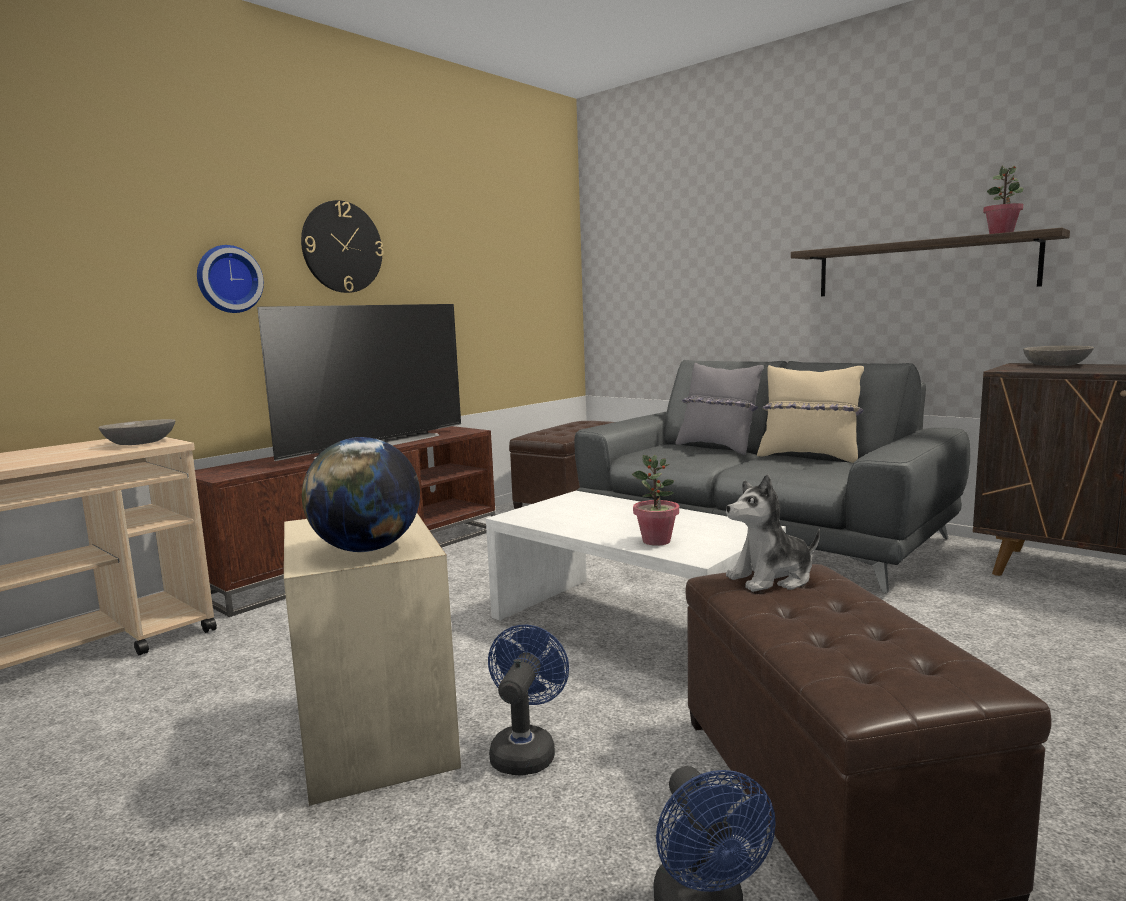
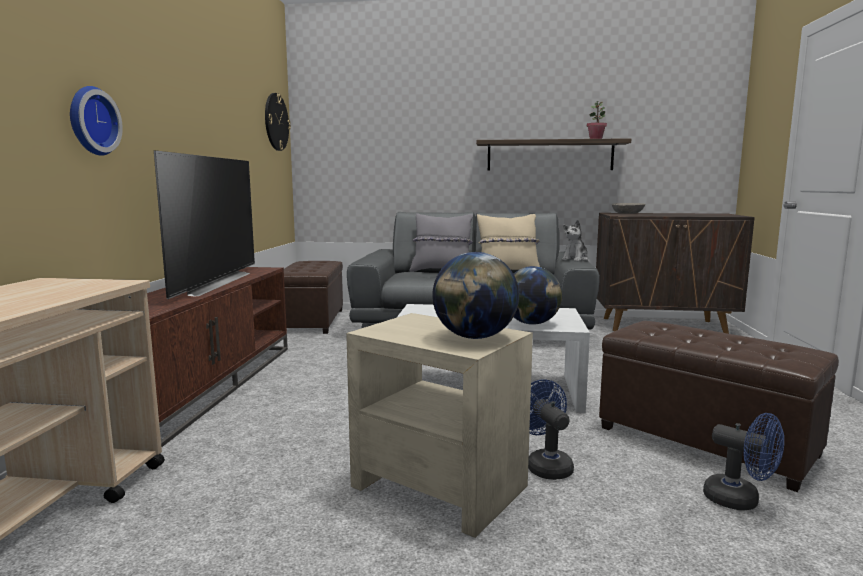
camera: 35 degrees left, 0 degrees up
(140, 443) = (82, 284): grey bowl -> none
(342, 247) = (165, 101): wall clock -> wall clock (276, 122)
(656, 541) = (531, 323): potted plant -> globe
(772, 579) = (648, 328): plush toy -> plush toy (575, 259)

